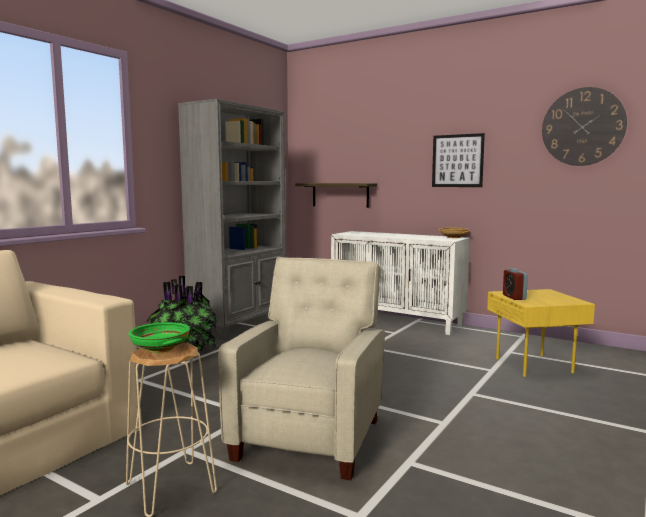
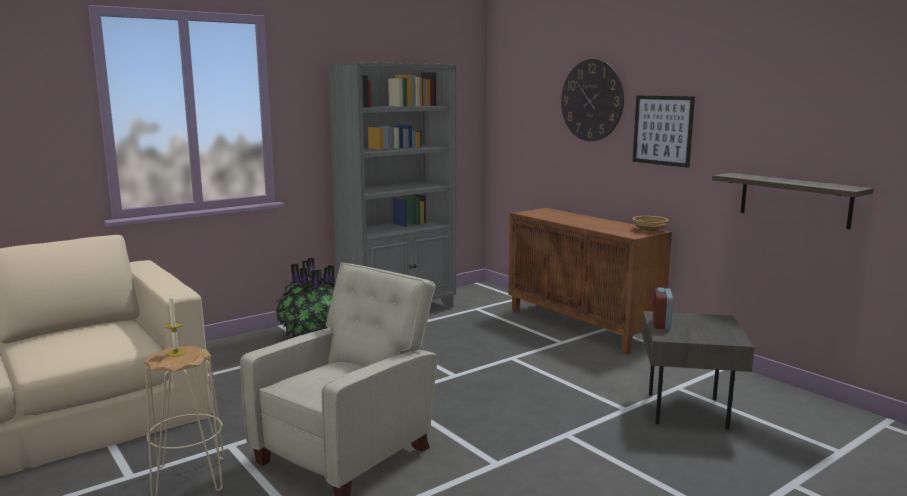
camera: 20 degrees right, 5 degrees up
(160, 348) = (176, 353): green bowl -> candle
(340, 195) = (536, 161): shelf -> shelf (794, 200)
(397, 321) = (582, 326): white cabinet -> brown cabinet
(536, 366) = (689, 412): yellow side table -> grey side table
(583, 127) = (814, 96): wall clock -> wall clock (592, 100)

